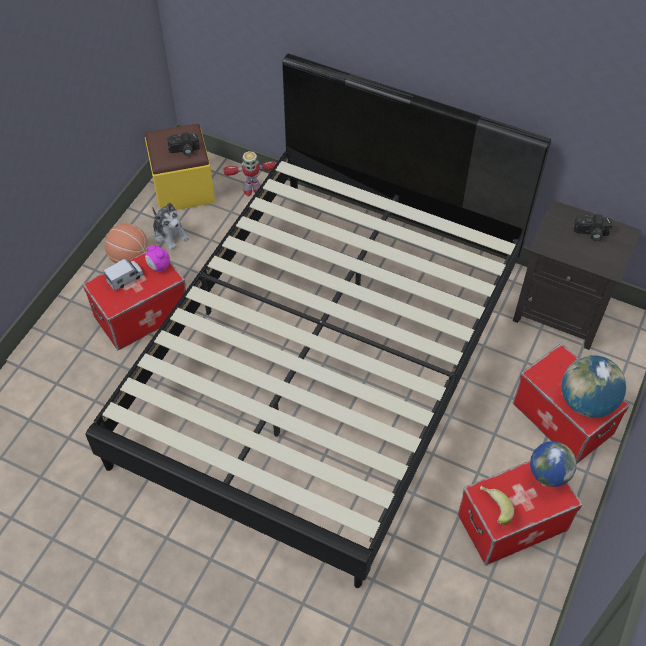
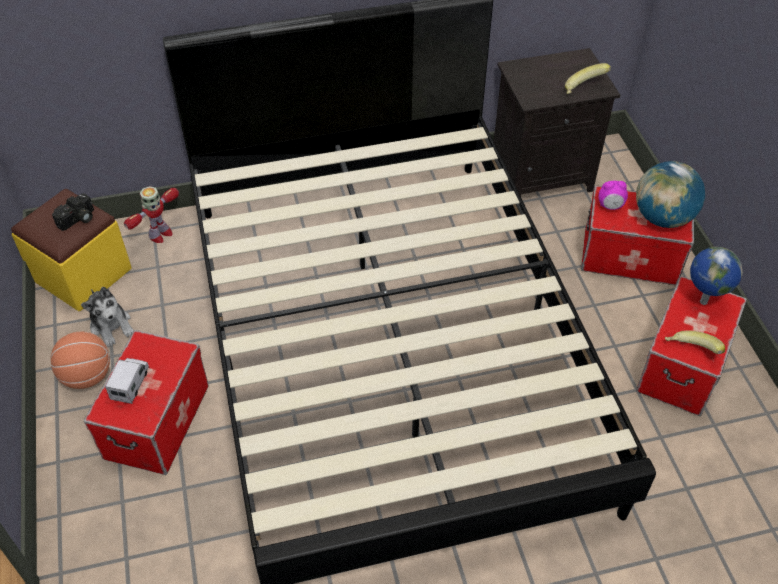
camera: 40 degrees left, 5 degrees down
(158, 267) = (157, 349): alarm clock -> alarm clock (610, 206)
(170, 234) = (112, 326): plush toy -> plush toy turned 45 degrees clockwise
(590, 233) = (557, 71): camera -> none
(595, 261) = (584, 90): none -> banana

